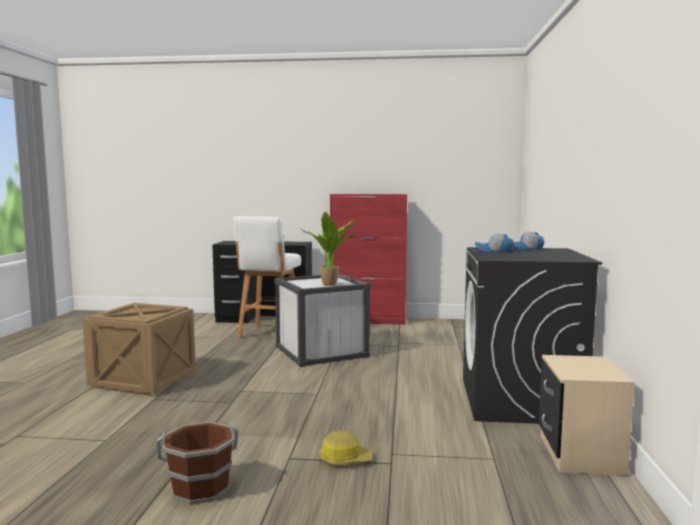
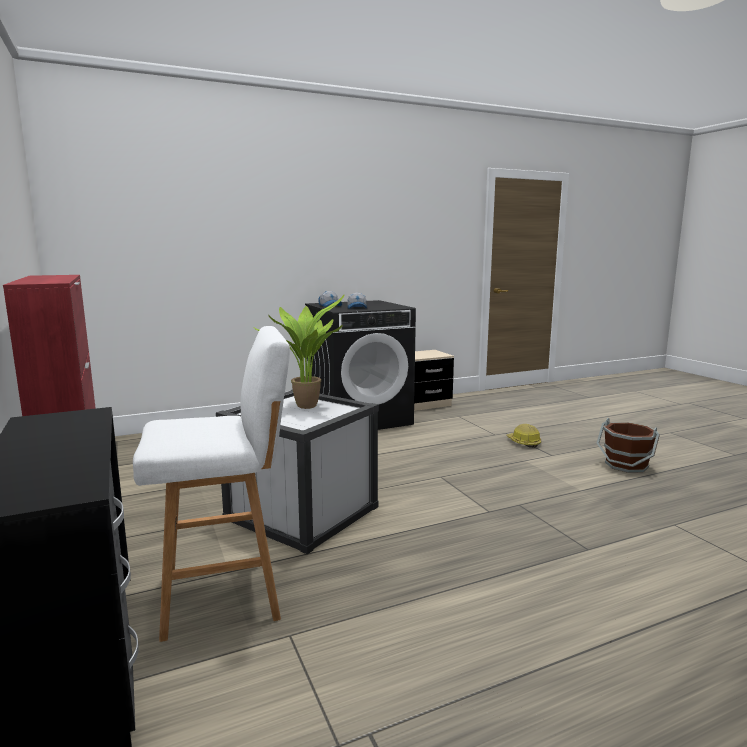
camera: 120 degrees left, 5 degrees up
(144, 380) = (566, 593): crate -> none

